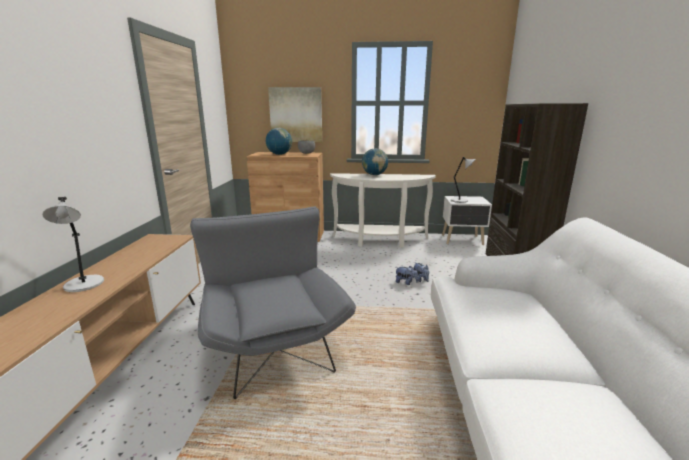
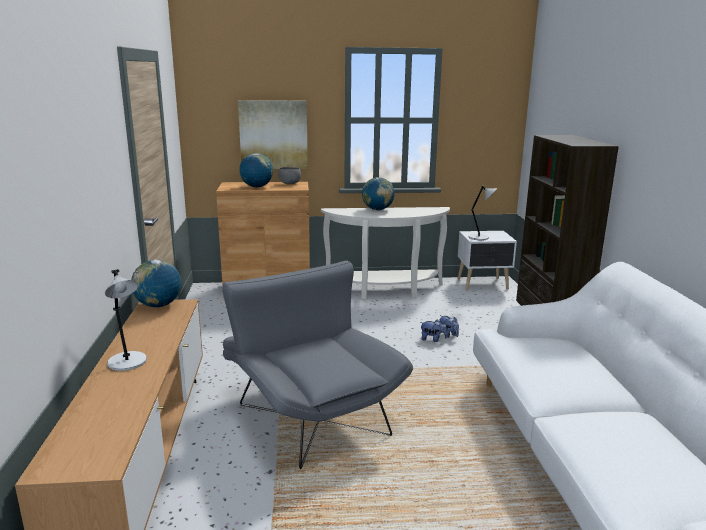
camera: 10 degrees left, 0 degrees up
(158, 238) = (158, 305): none -> globe

